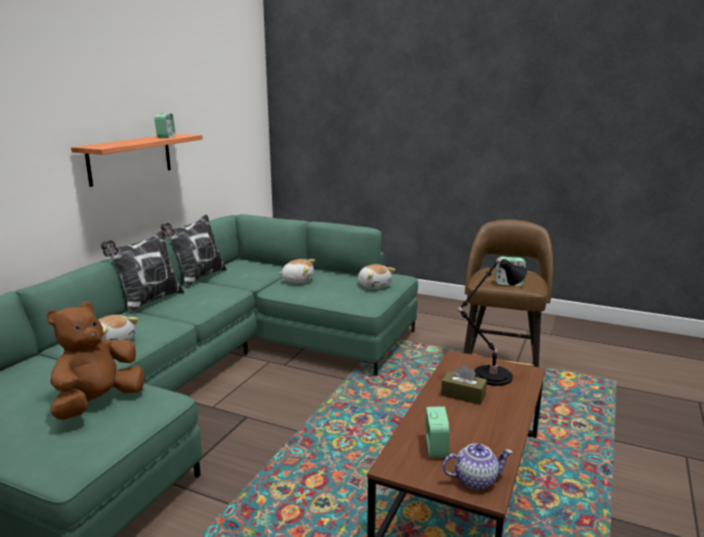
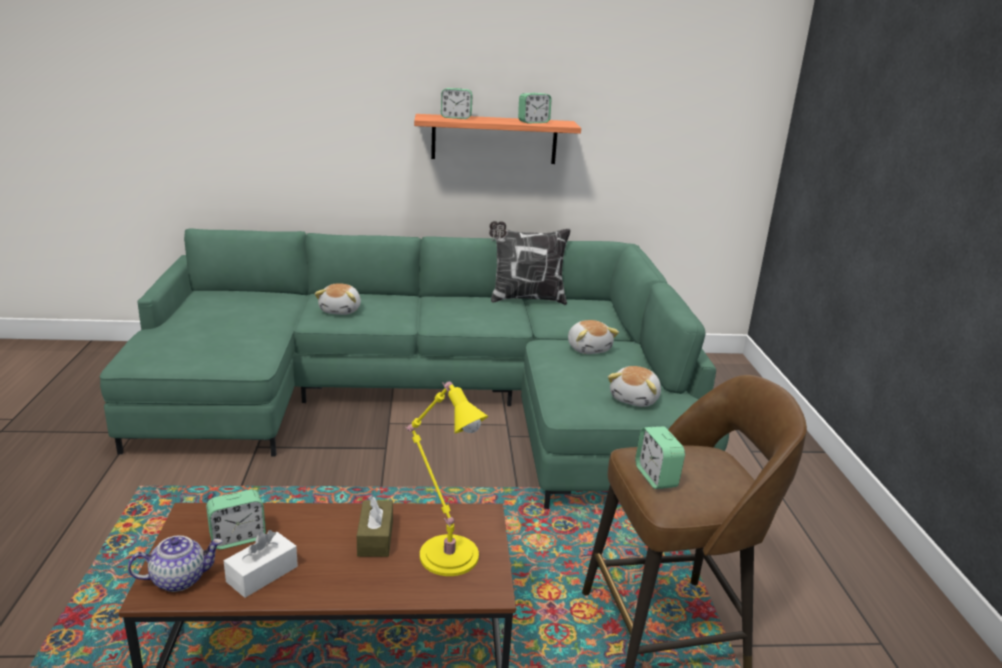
camera: 60 degrees right, 5 degrees up
(98, 403) = (229, 340): brown plush toy -> none
(113, 143) = (456, 117): none -> alarm clock
(148, 301) = (441, 296): pillow -> none
(476, 479) = (179, 579): teapot -> teapot turned 75 degrees counterclockwise
(484, 443) = (262, 574): none -> white tissue box
(489, 376) = (446, 553): black table lamp -> yellow table lamp

